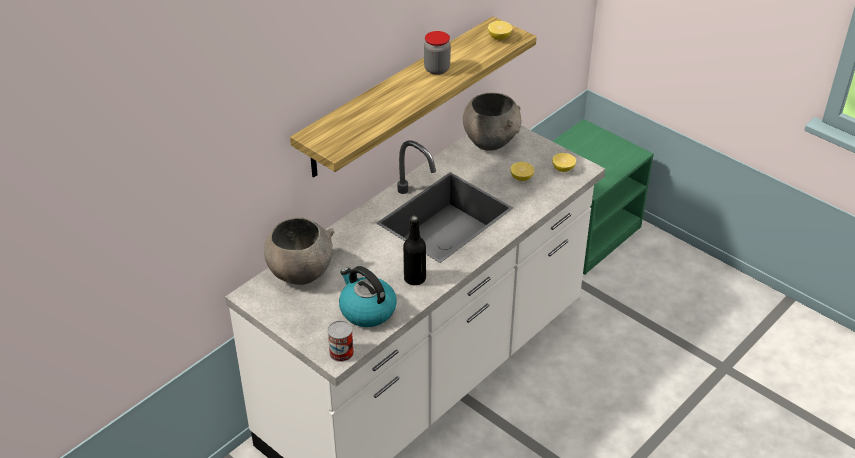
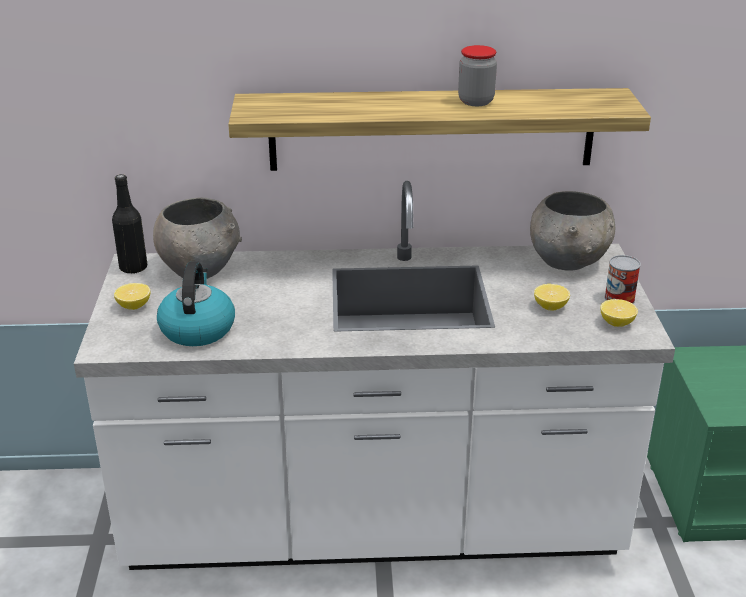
camera: 45 degrees right, 10 degrees down
(341, 352) = (115, 347): can -> can (619, 298)
(415, 278) = (285, 329): black bottle -> black bottle (133, 268)
(499, 37) = (600, 103): lemon -> lemon (134, 306)

